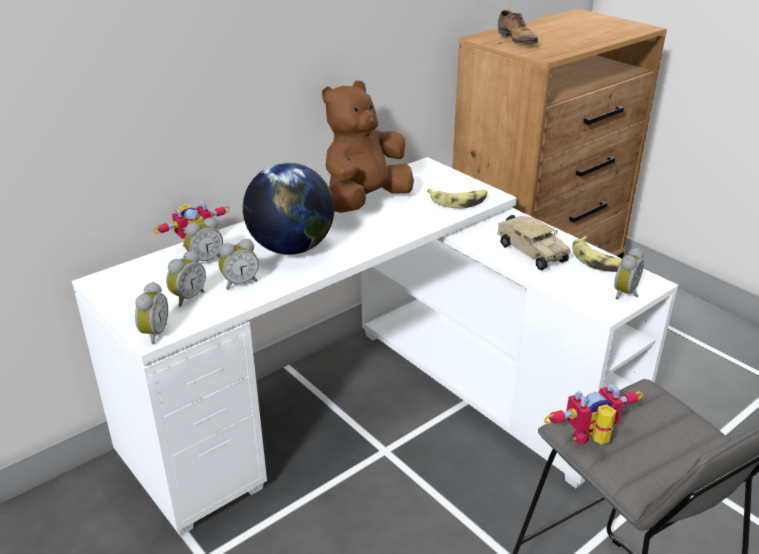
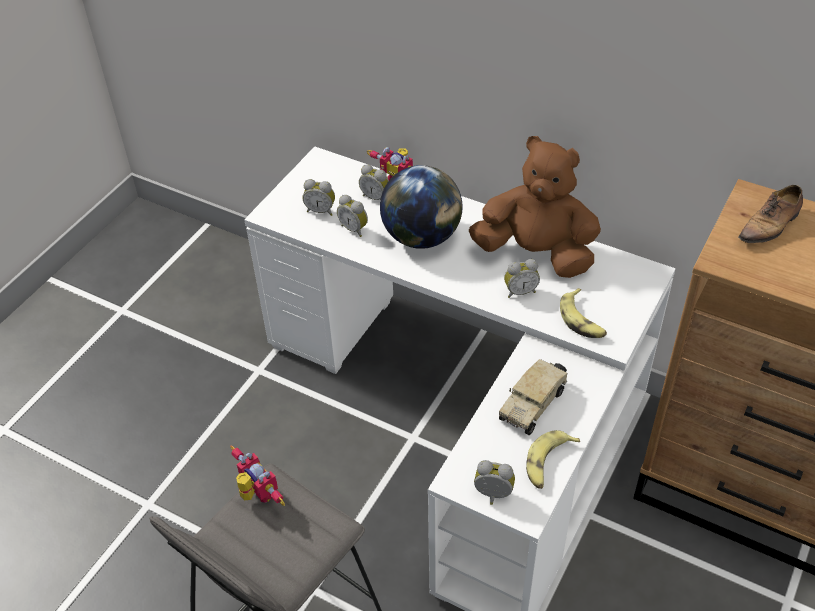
camera: 70 degrees right, 15 degrees up
(153, 333) = (270, 213): alarm clock -> alarm clock (520, 291)

